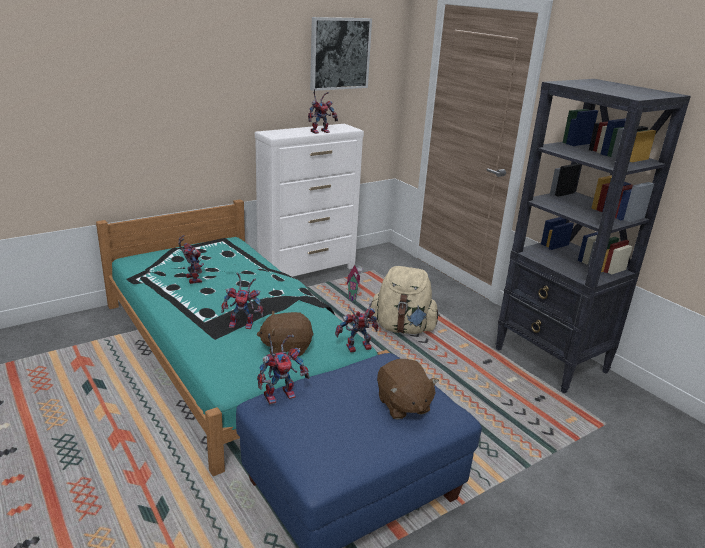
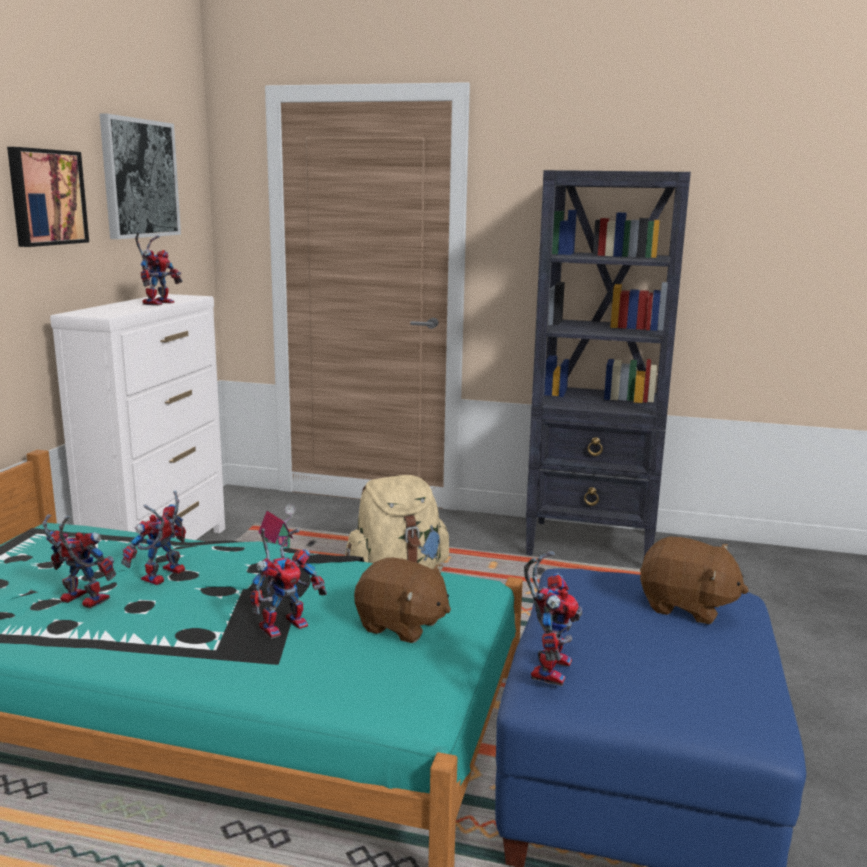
camera: 40 degrees left, 10 degrees down
(264, 67) = (46, 197): none -> picture
(286, 347) = (401, 625): brown plush toy -> brown plush toy turned 105 degrees counterclockwise
(357, 348) = (486, 587): toy robot -> toy robot (162, 578)

